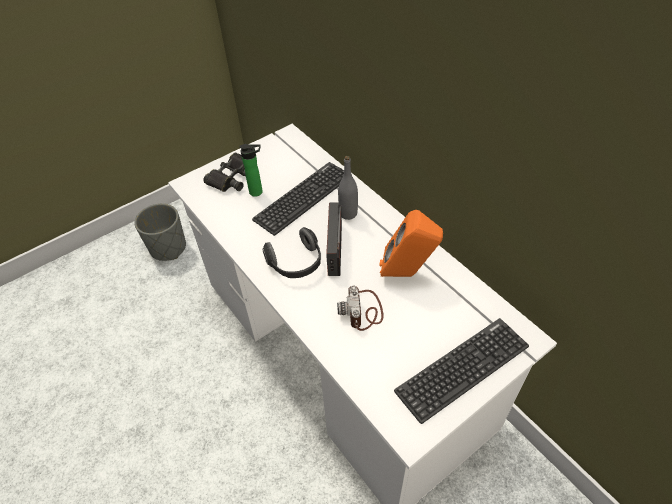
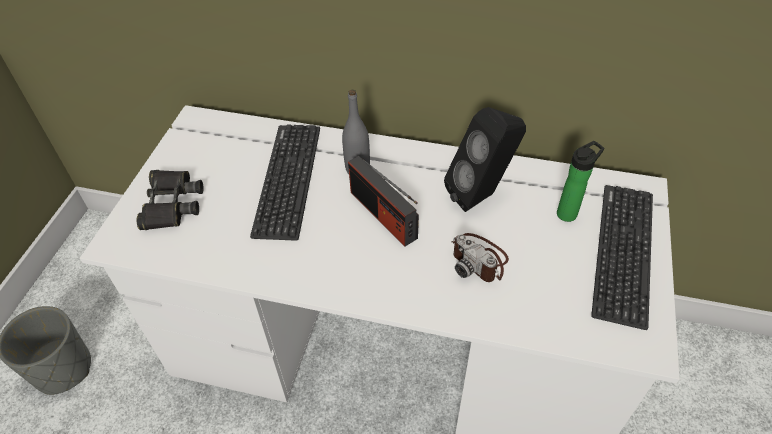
camera: 40 degrees left, 0 degrees up
(258, 192) = (224, 203): bottle -> bottle (569, 212)
(296, 264) = (356, 255): headphones -> none
(407, 273) = (481, 195): orange speaker -> black speaker

